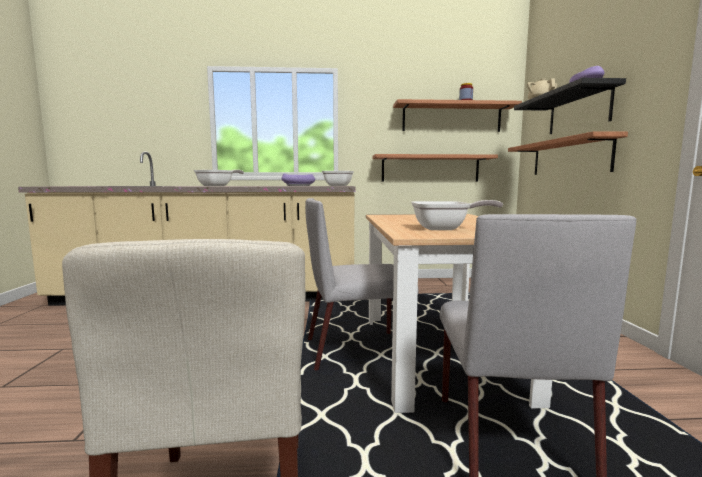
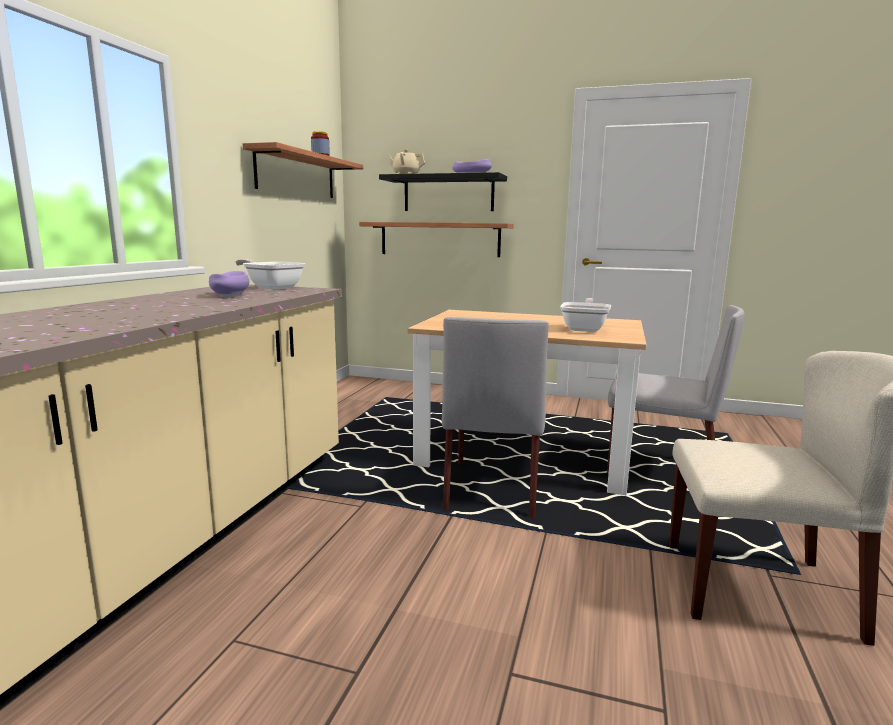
camera: 70 degrees left, 5 degrees up
(218, 186) = (148, 316): frying pan -> none
(430, 168) = (284, 247): shelf -> none

